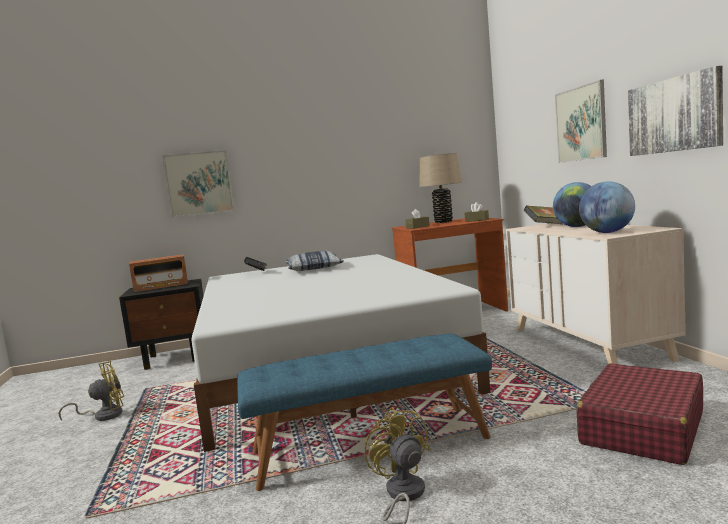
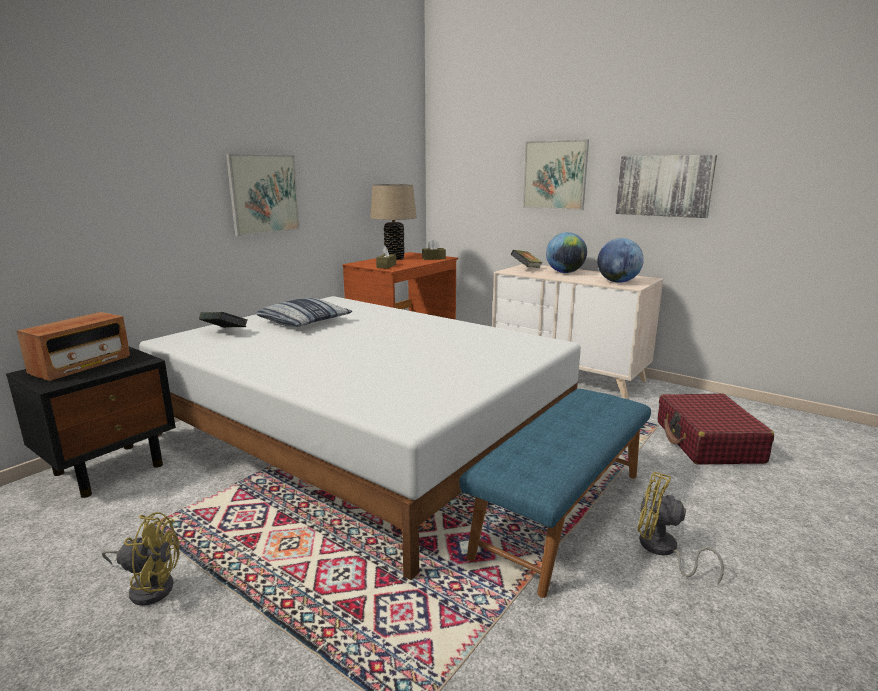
camera: 40 degrees left, 10 degrees up
(103, 415) = (149, 586): yellow fan -> yellow fan turned 75 degrees clockwise
(199, 183) = (113, 200): picture -> picture (264, 194)

